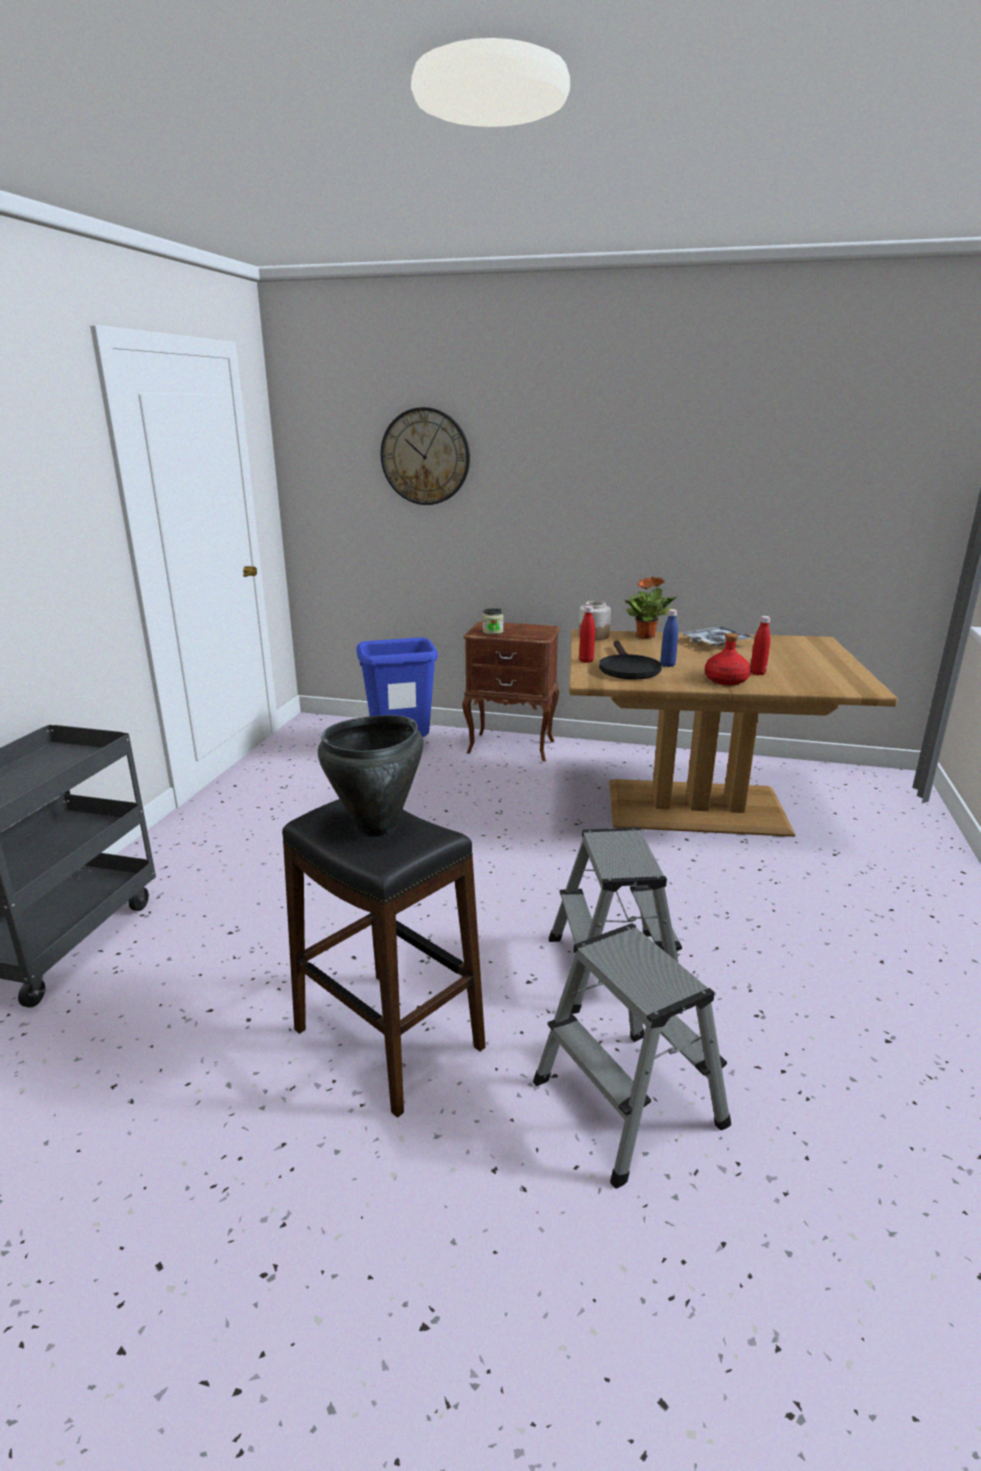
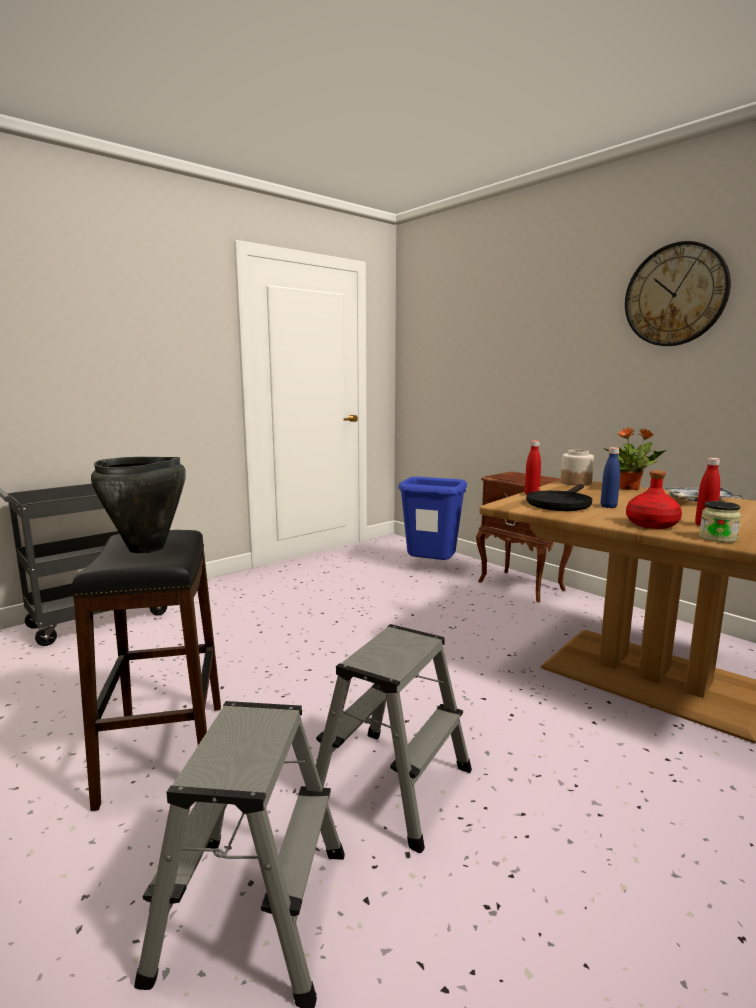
camera: 35 degrees right, 10 degrees down
(425, 456) = (485, 336): wall clock -> wall clock (675, 295)
(493, 632) = (507, 477): jar -> jar (717, 538)

